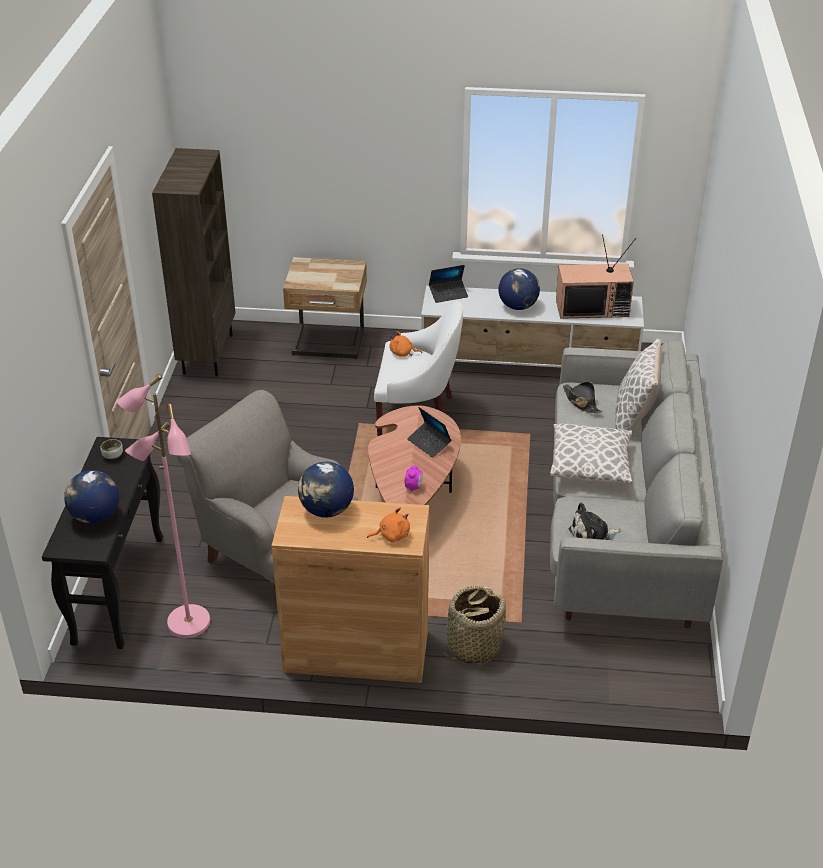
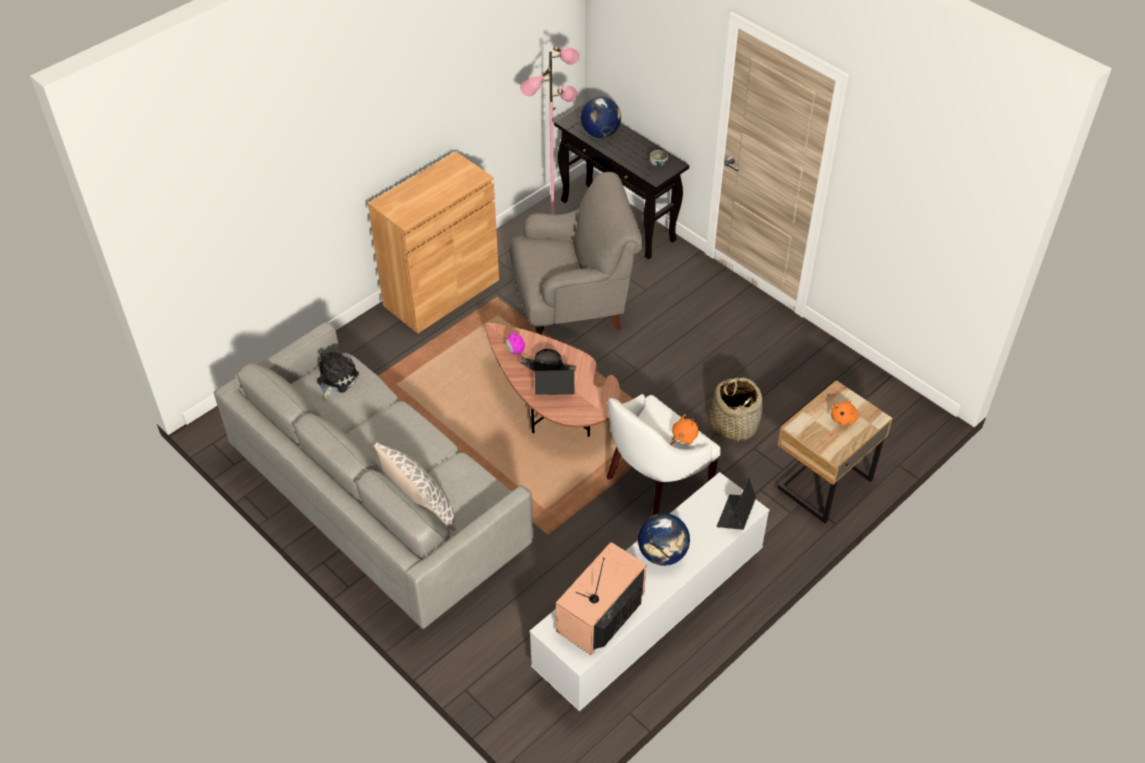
camera: 130 degrees right, 10 degrees up
(207, 354) = (879, 393): brown bookcase -> none
(326, 510) = (456, 186): globe -> none
(392, 535) = (400, 200): orange plush toy -> orange plush toy (843, 418)
(473, 646) = (380, 347): basket -> basket (734, 425)
(581, 402) = (477, 489): black hat -> black hat (548, 367)
(590, 466) = (401, 434): pillow -> none

